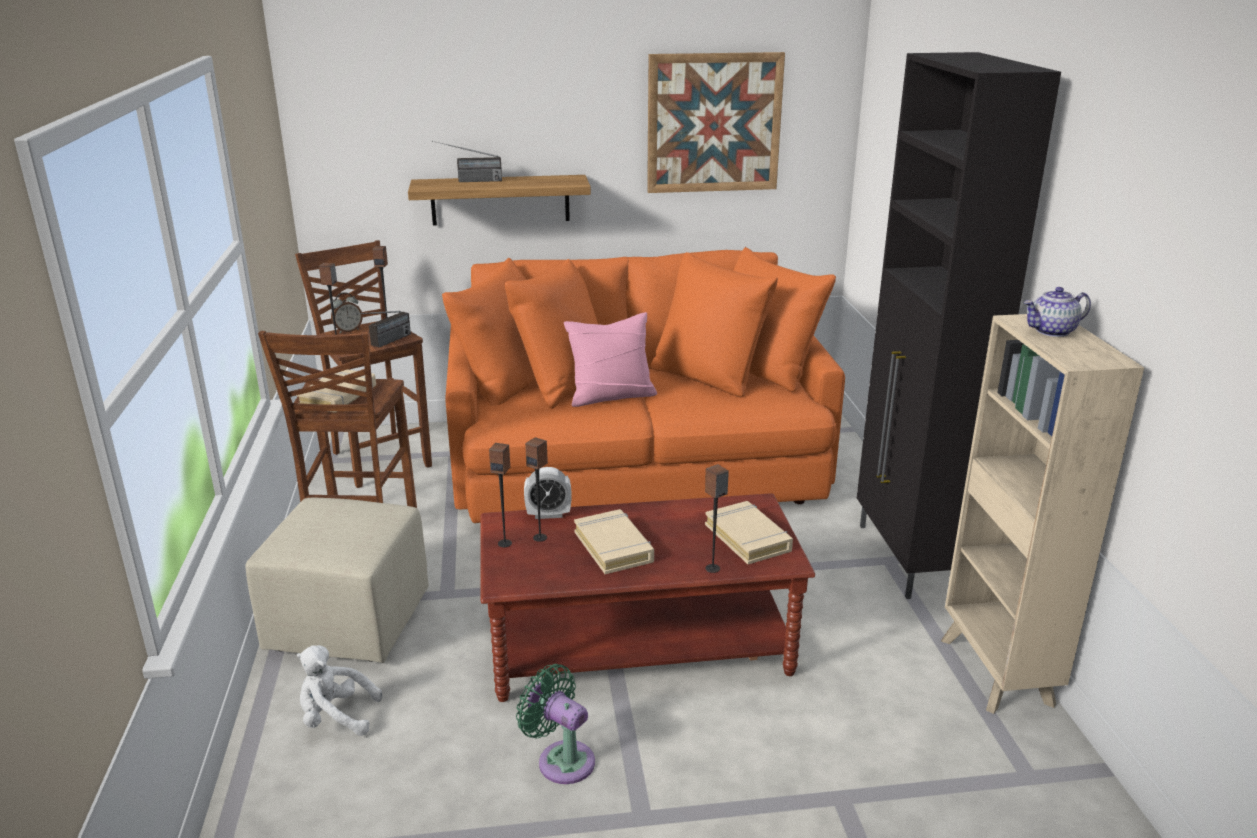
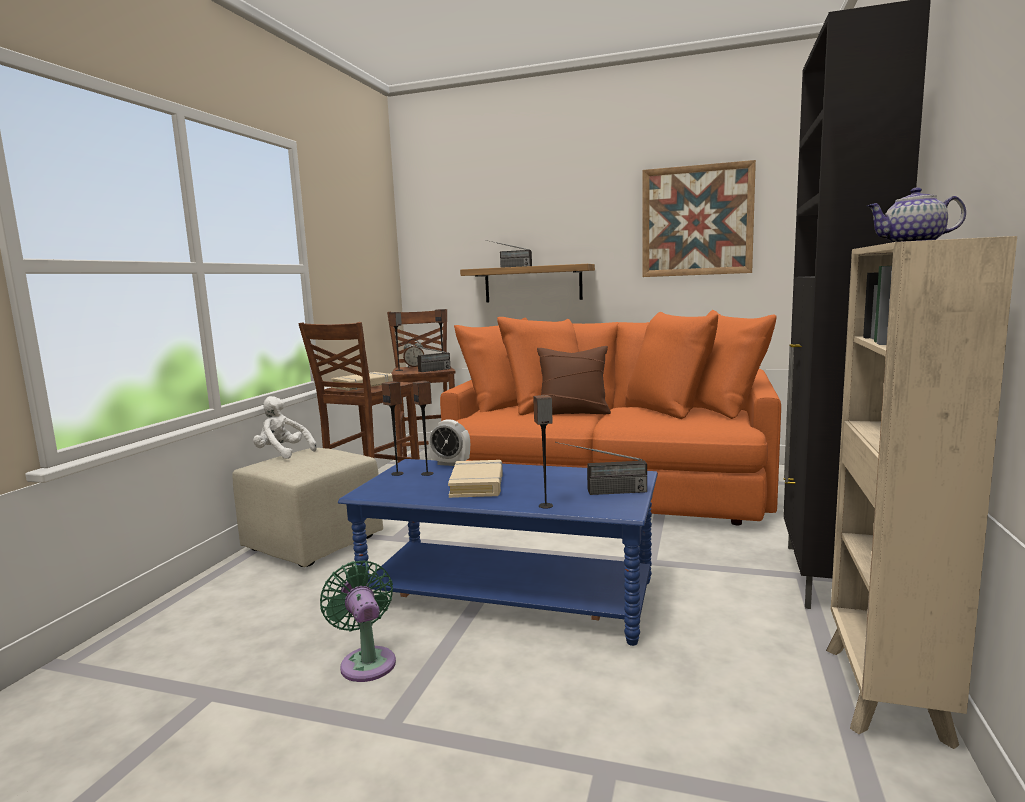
camera: 25 degrees right, 15 degrees down
(336, 717) = (242, 595): white plush toy -> white plush toy (283, 453)
(611, 396) = (573, 412): pink pillow -> brown pillow
(640, 646) = (509, 596): brown coffee table -> blue coffee table
(748, 538) = (601, 492): beige book -> radio

